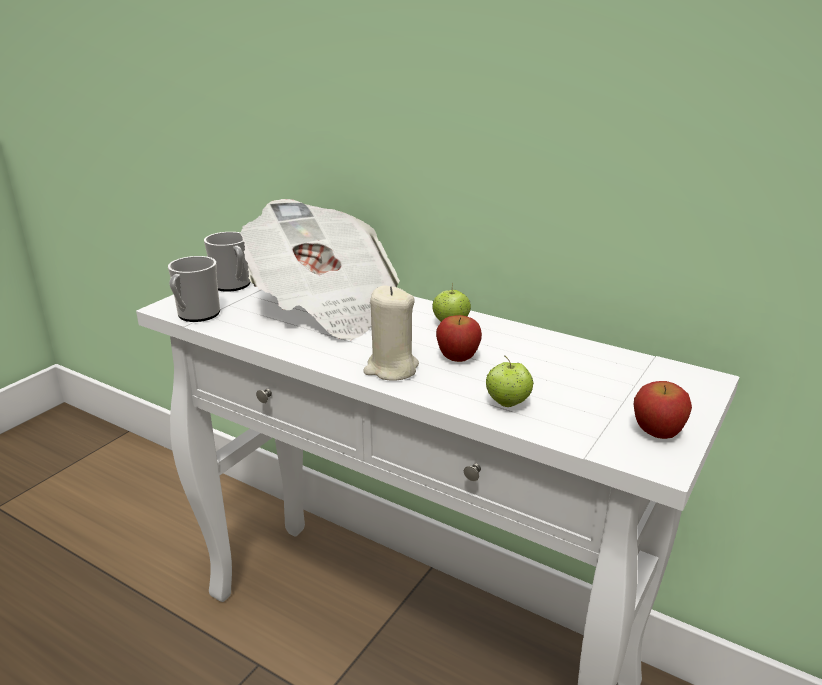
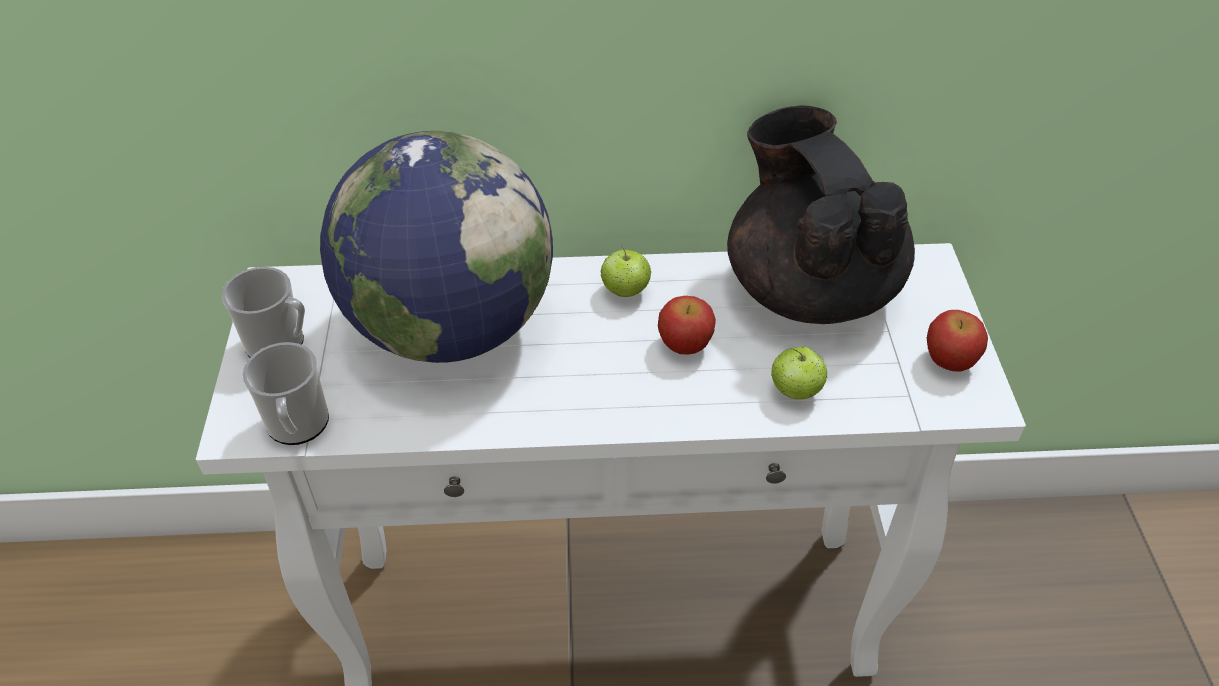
camera: 35 degrees left, 20 degrees up
(326, 306) = (450, 327): newspaper -> globe
(391, 369) = (635, 399): beige candle -> none
(585, 361) = (809, 287): none -> black teapot

